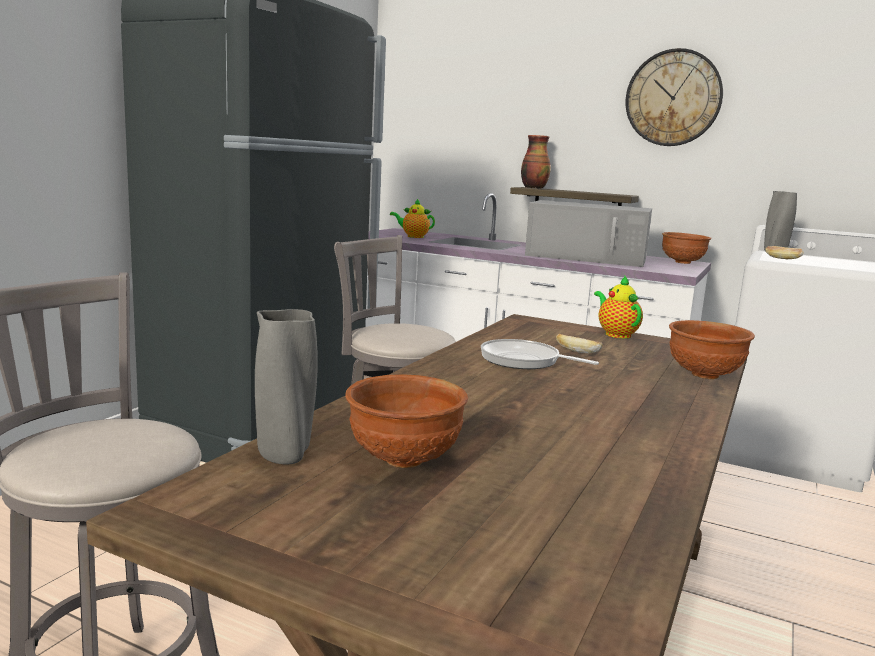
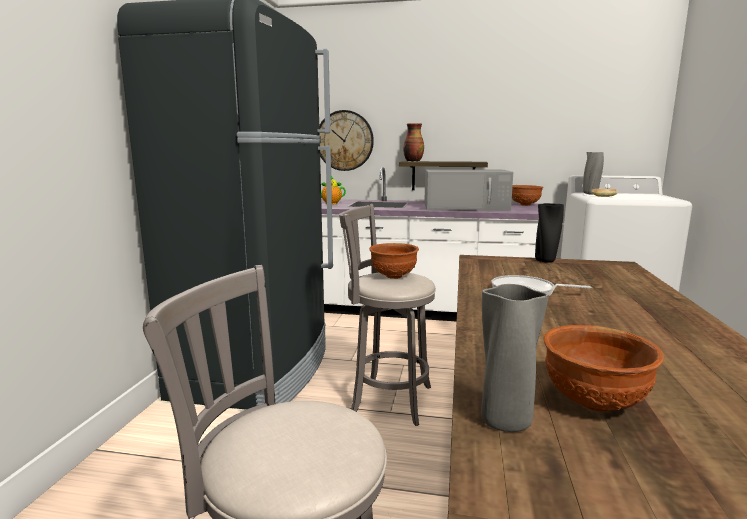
camera: 15 degrees left, 0 degrees up
(577, 352) = (546, 279): bread -> none
(616, 334) = (545, 261): teapot -> black vase
(673, 98) = (506, 93): wall clock -> wall clock (344, 140)
(703, 375) = (645, 285): brown bowl -> brown bowl (393, 276)

